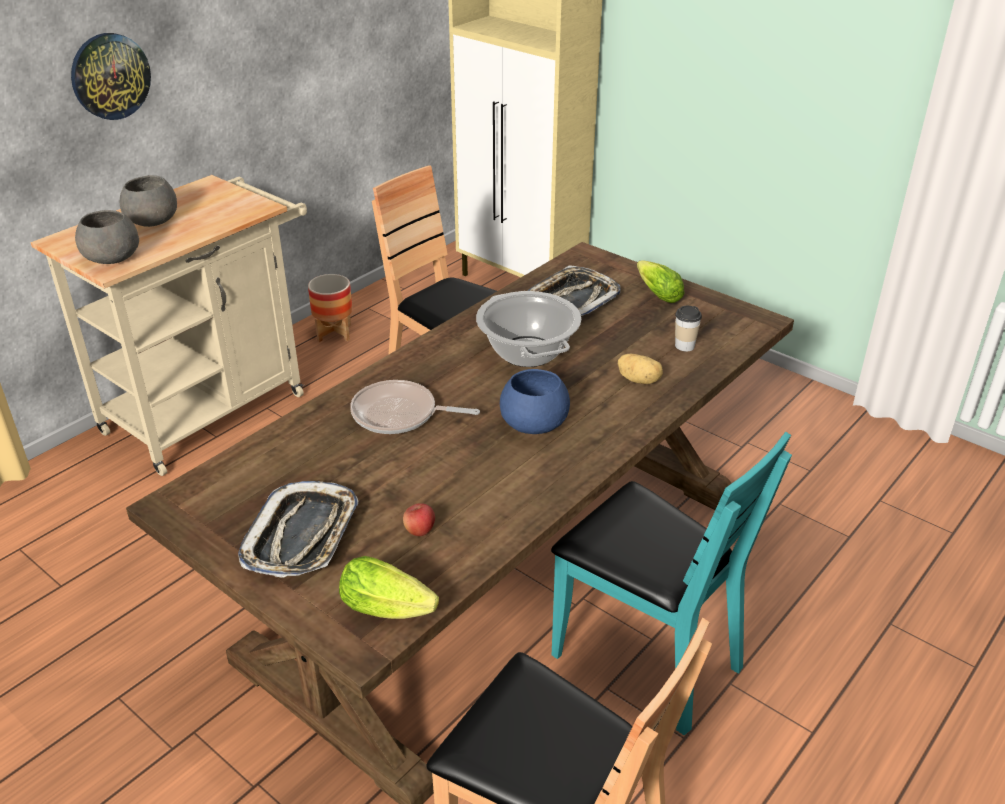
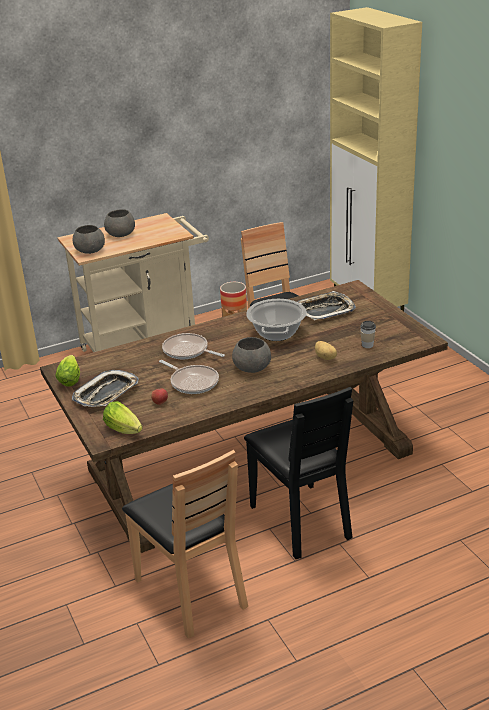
camera: 25 degrees right, 5 degrees down
(110, 76) = (113, 154): wall clock -> none
(451, 474) = (192, 382): none -> frying pan
(535, 423) = (253, 367): blue bowl -> grey bowl
(646, 658) = (301, 520): turquoise chair -> black chair
(656, 293) = (376, 314): lettuce -> lettuce (70, 378)

